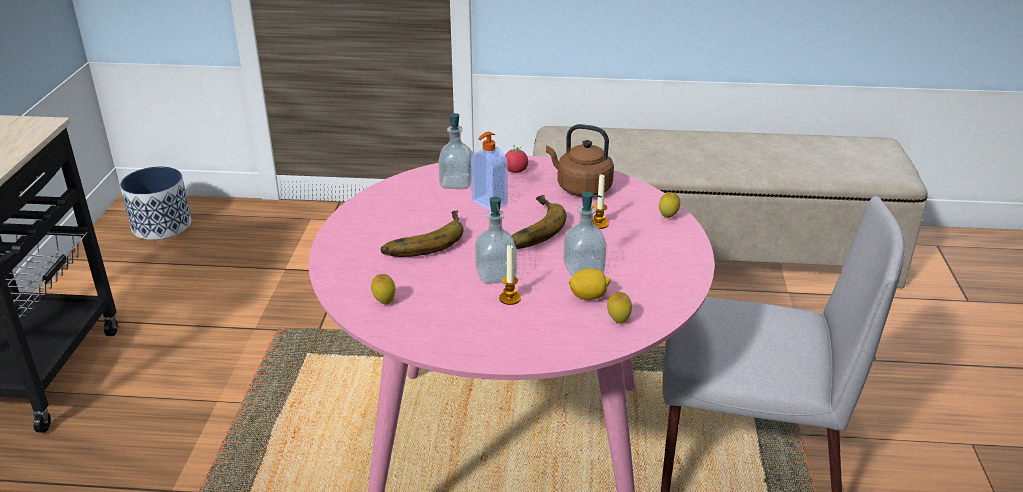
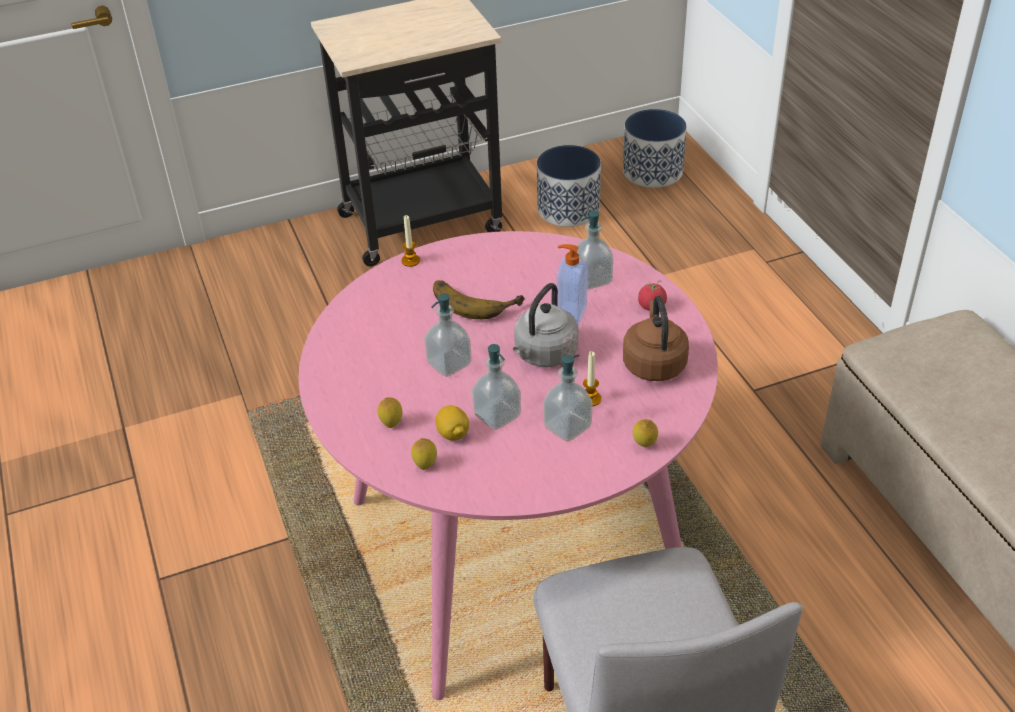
camera: 65 degrees right, 10 degrees up
(143, 283) = (568, 209): none -> planter
(384, 302) = (366, 318): lemon -> lemon (391, 424)
(510, 298) = (417, 385): candle -> candle (410, 261)
(528, 228) = (544, 355): banana -> grey kettle
(623, 242) = (567, 427): none -> soap dispenser

